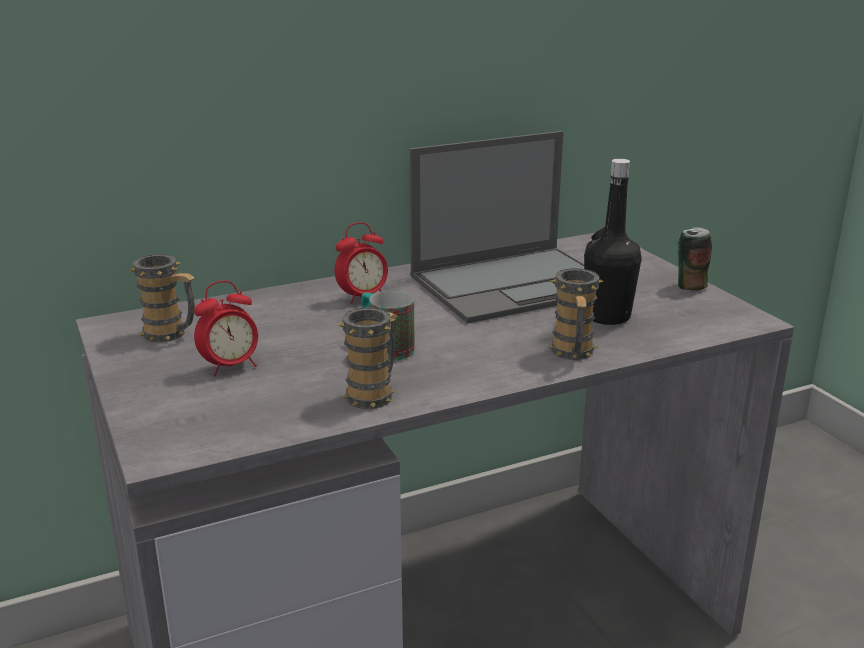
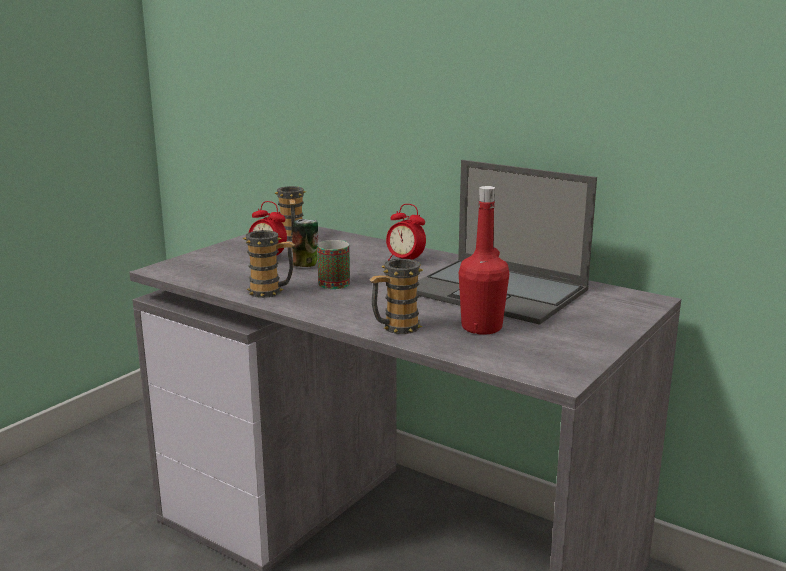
camera: 60 degrees right, 5 degrees down
(607, 316) = (481, 327): black bottle -> red bottle
(690, 286) = (600, 345): can -> can (306, 265)

